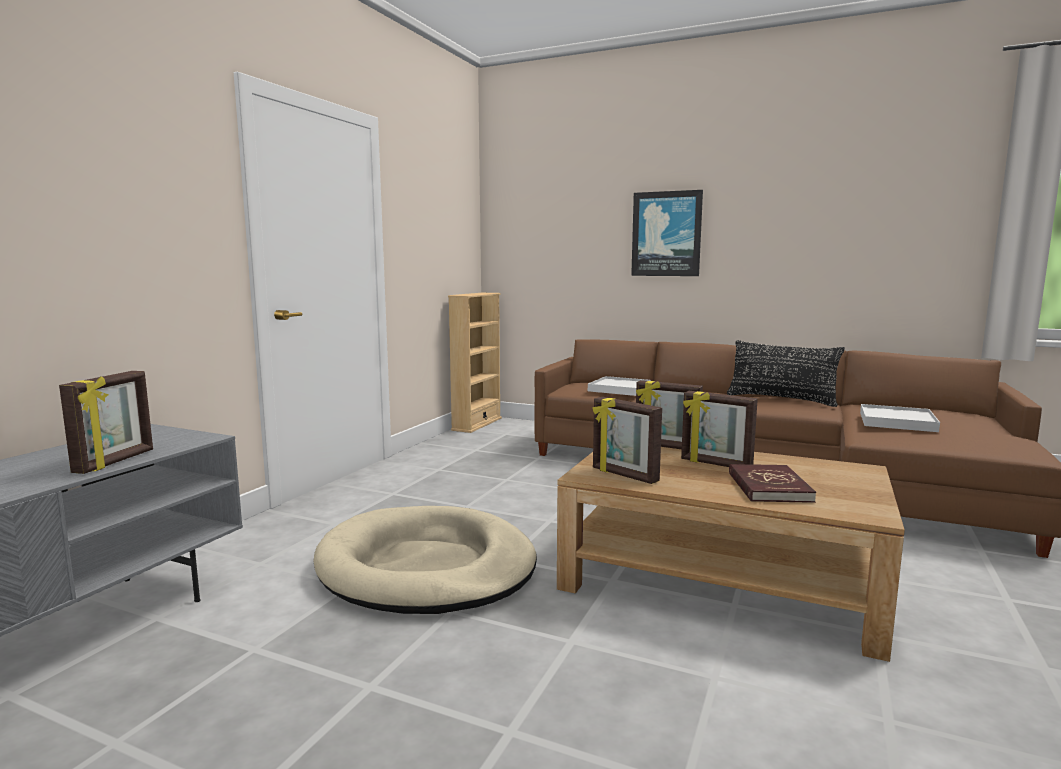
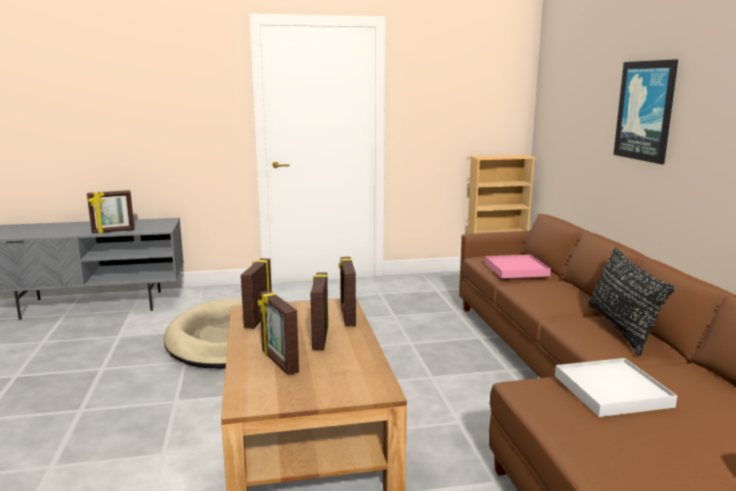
camera: 55 degrees right, 5 degrees up
(619, 389) = (516, 269): white tray -> pink tray
(768, 487) = (278, 362): red book -> picture frame

